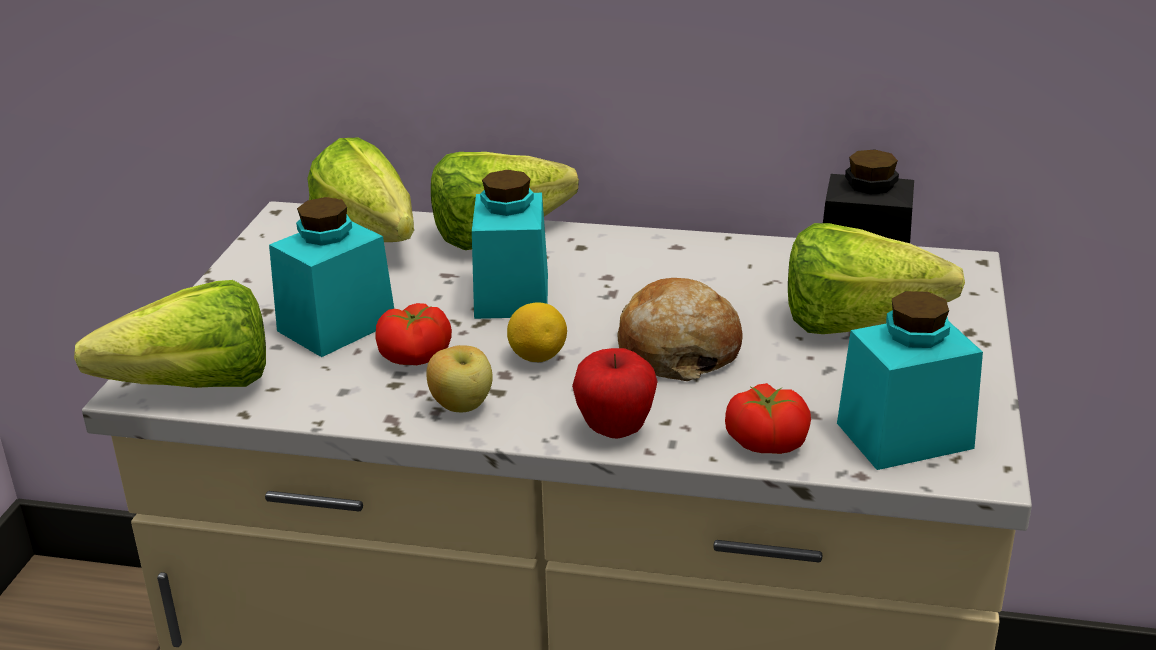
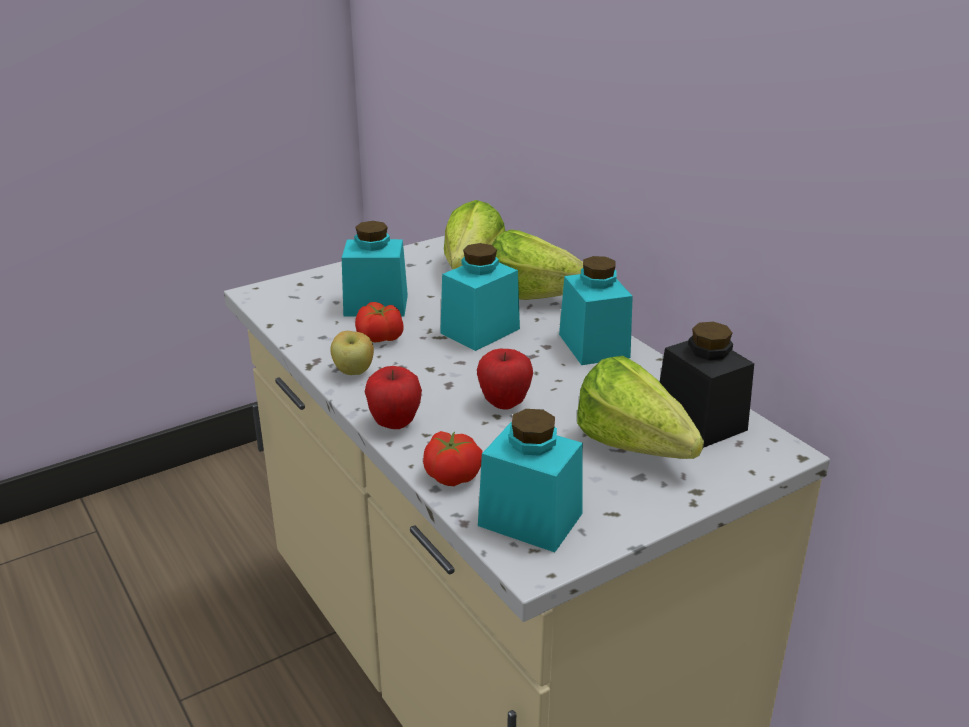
camera: 45 degrees right, 0 degrees up
(179, 388) = (268, 300): lettuce -> none
(537, 357) = (431, 368): lemon -> none
(649, 254) = (594, 346): none -> turquoise jar
(678, 350) = (504, 403): bread -> apple

